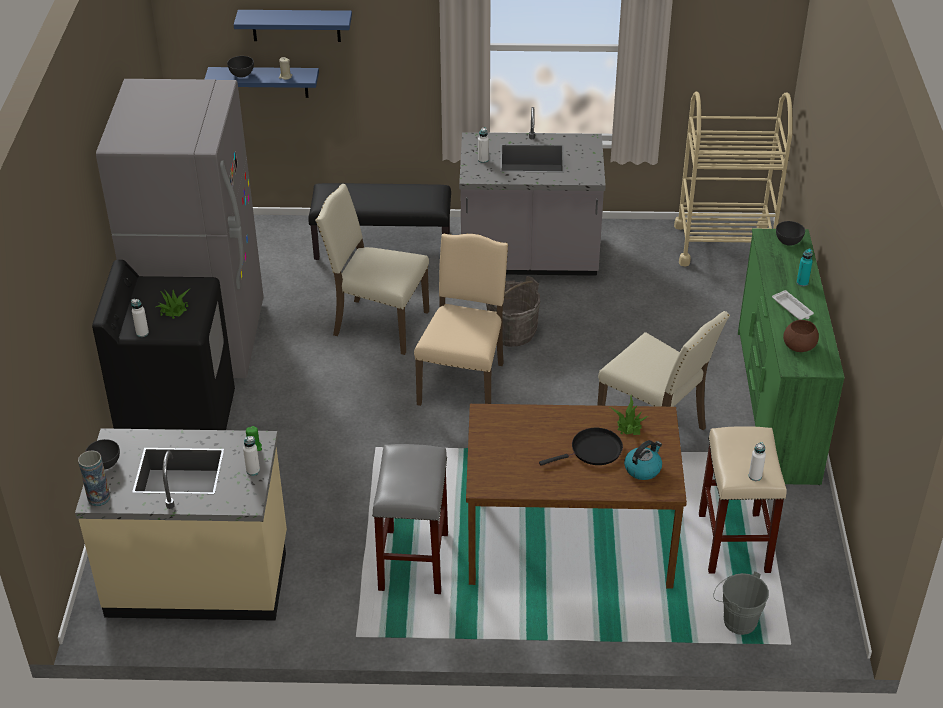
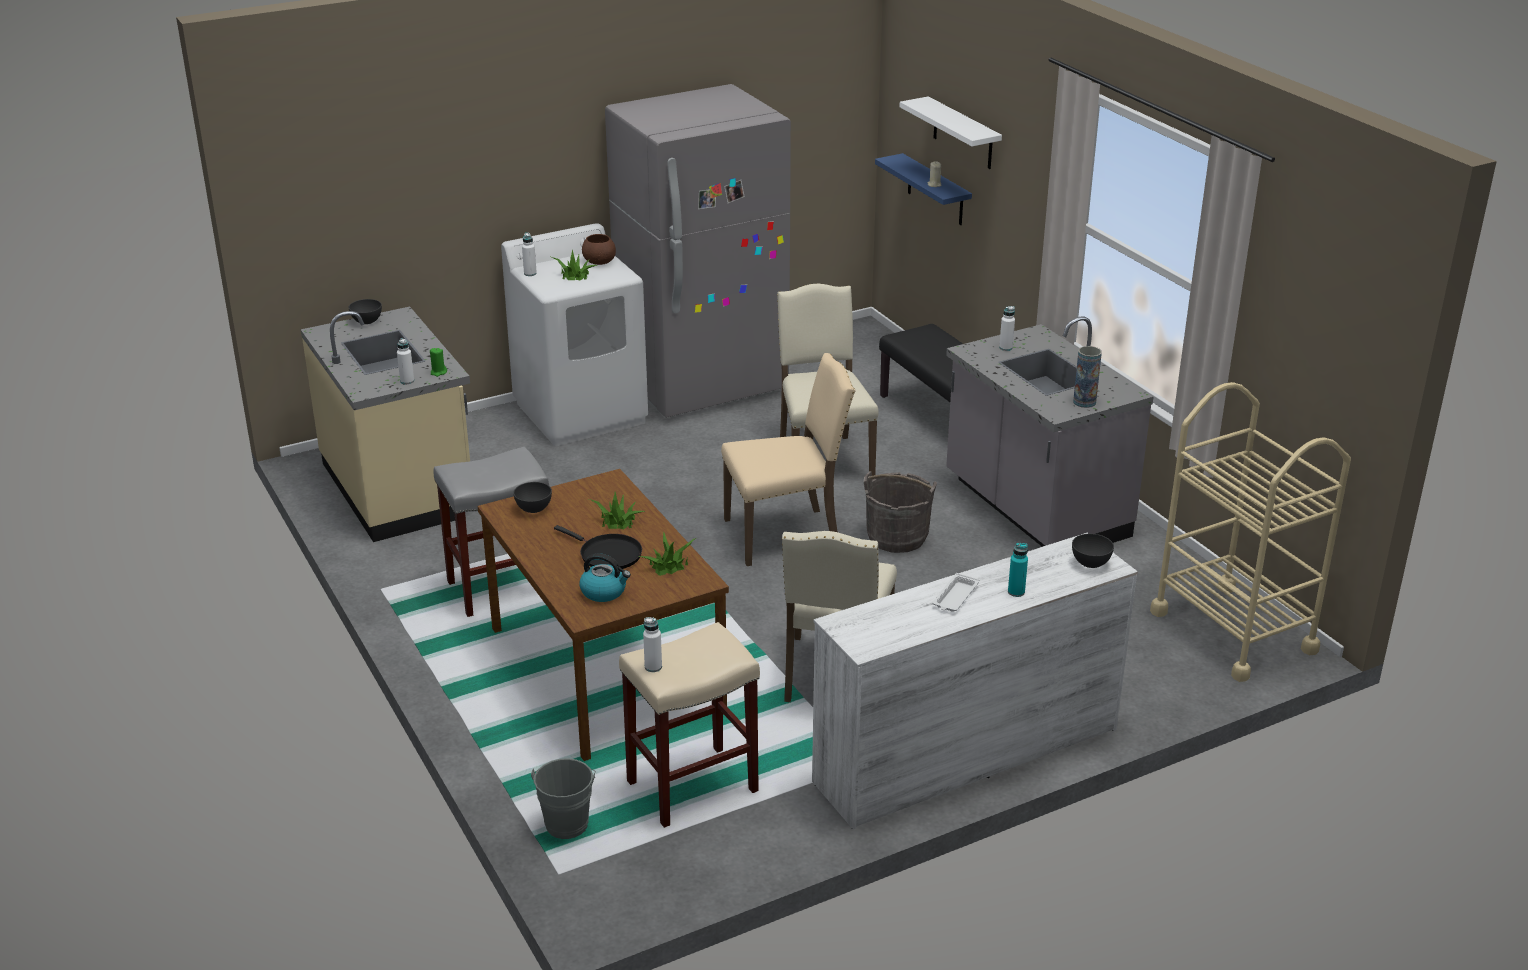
camera: 60 degrees right, 10 degrees down
(99, 498) = (324, 332): vase -> vase (1084, 402)
(179, 423) = (581, 412): black washing machine -> white washing machine
(242, 75) = (910, 168): grey bowl -> grey bowl (533, 509)
(296, 25) = (963, 134): blue shelf -> white shelf
(548, 430) = (617, 521): none -> potted plant
(775, 406) = (965, 755): green dresser -> white dresser
(800, 345) = (886, 618): brown bowl -> brown bowl (600, 261)

